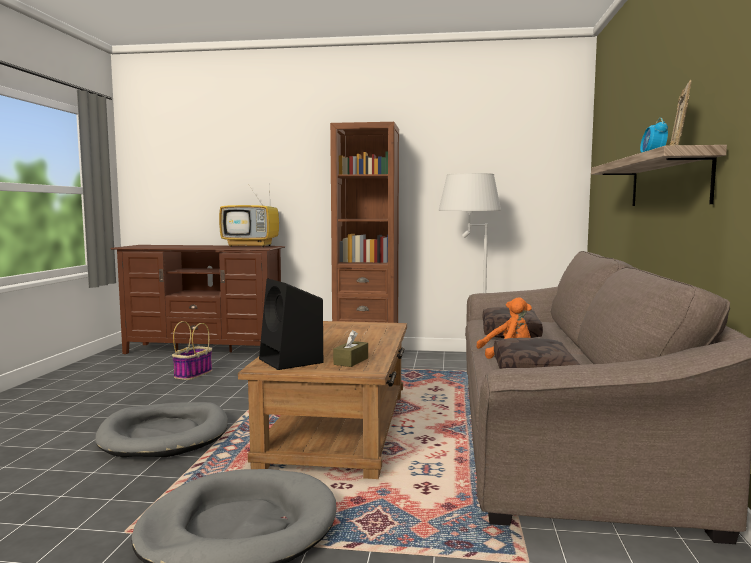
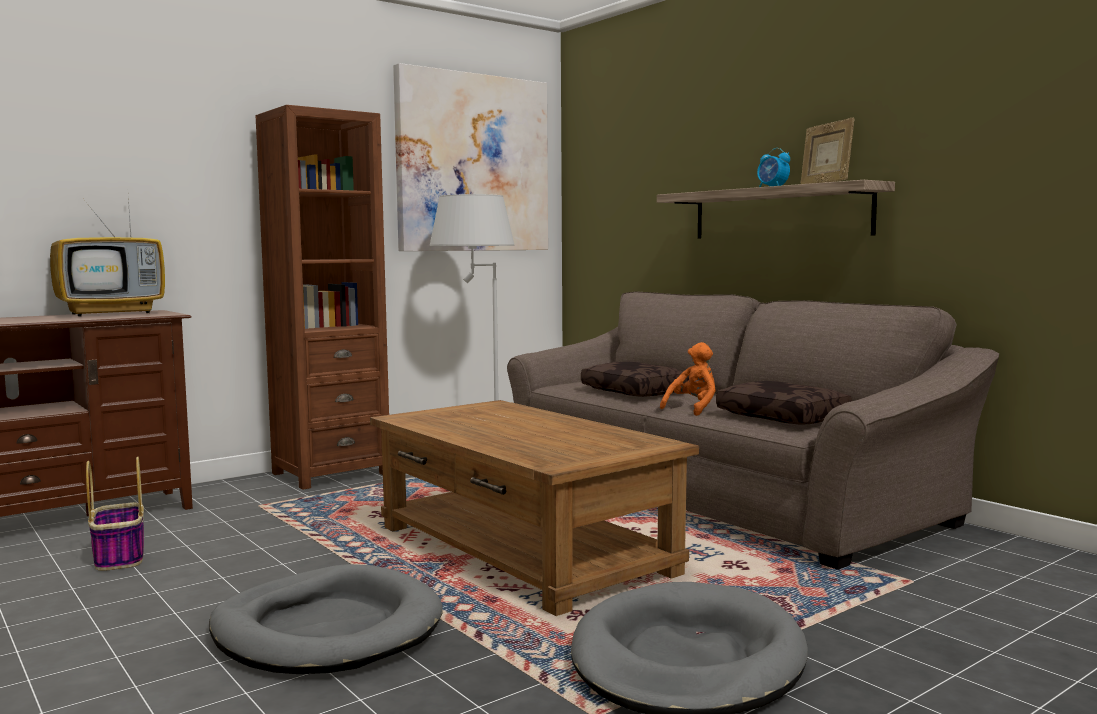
camera: 45 degrees left, 0 degrees up
(292, 361) = (558, 453): black speaker -> none
(351, 361) = (612, 440): brown tissue box -> none
(503, 149) = (472, 163): none -> picture

